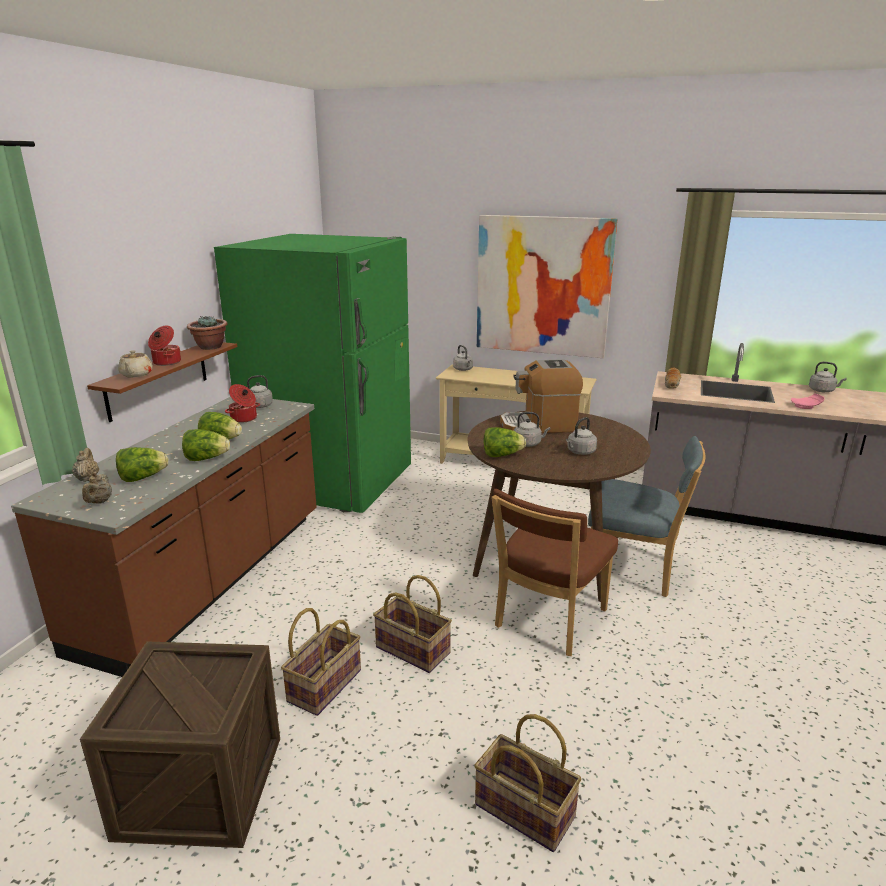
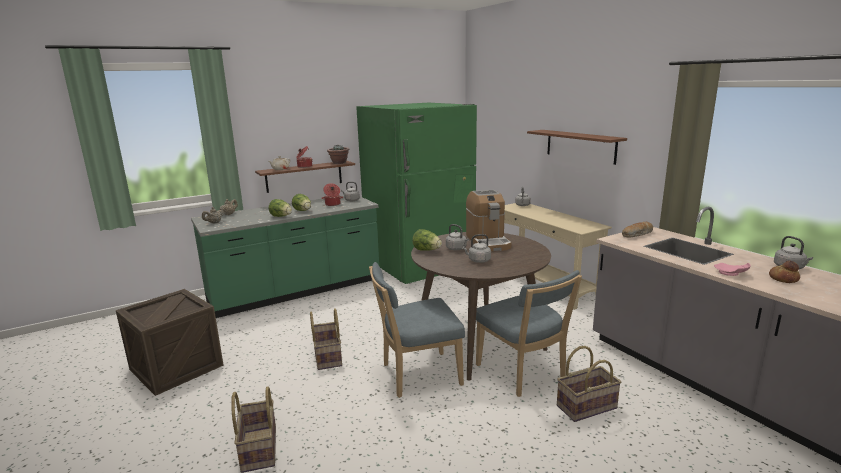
camera: 40 degrees right, 5 degrees down
(142, 478) = (245, 218): lettuce -> none
(209, 579) = (296, 291): brown counter -> green counter
(324, 685) = (270, 353): basket -> basket (586, 406)
(539, 425) = (488, 241): coffee machine -> coffee machine turned 135 degrees counterclockwise
(543, 286) = (580, 146): picture -> brown shelf
(547, 621) = (417, 375): brown chair -> blue chair
(839, 402) = (783, 278): none -> bread

